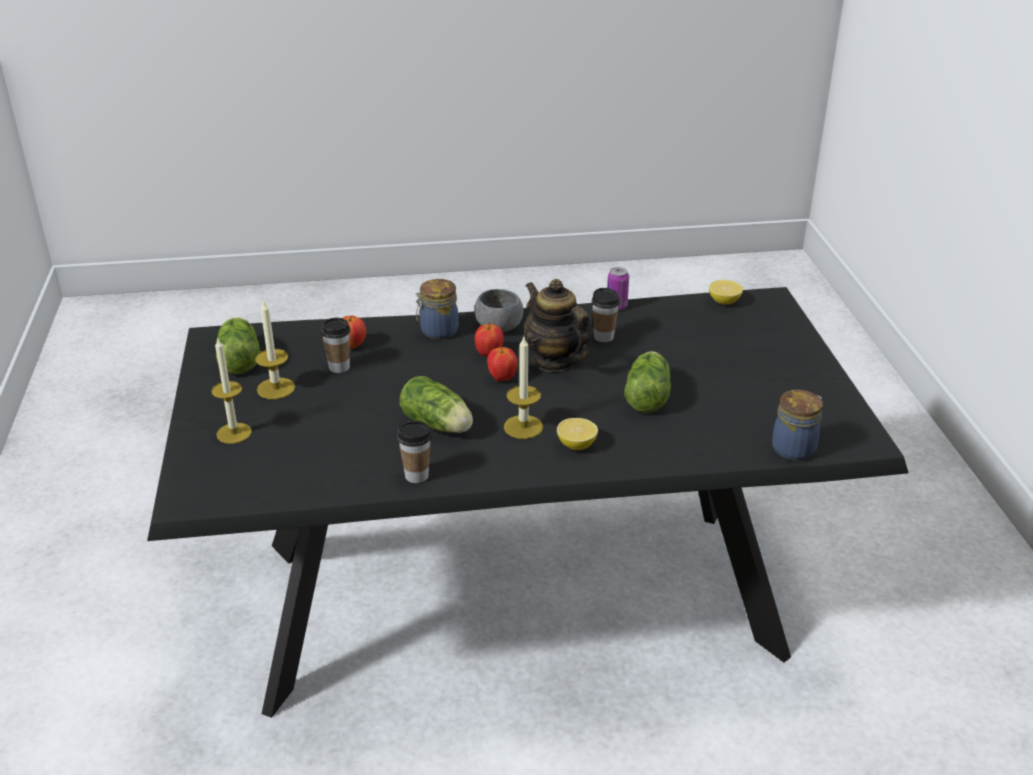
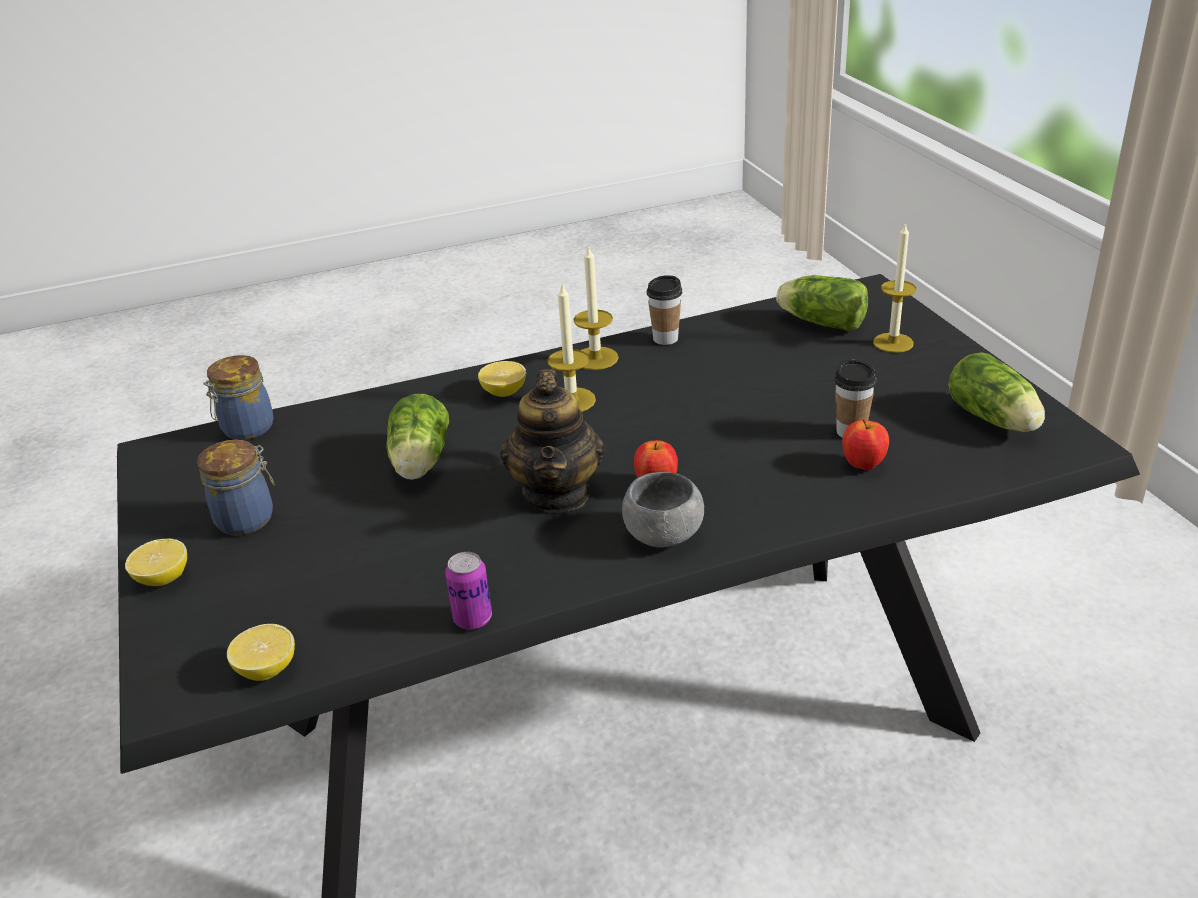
camera: 170 degrees right, 0 degrees up
(276, 388) = (902, 393): candle -> candle (595, 358)
(437, 331) = (755, 510): jar -> jar (248, 519)
(439, 426) = (671, 386): lettuce -> lettuce (819, 322)
(502, 378) = (621, 454): apple -> none
(554, 360) = (557, 493): teapot -> teapot turned 45 degrees clockwise
(603, 337) = (489, 547): cup -> none
(804, 350) = (163, 578): none -> lemon

